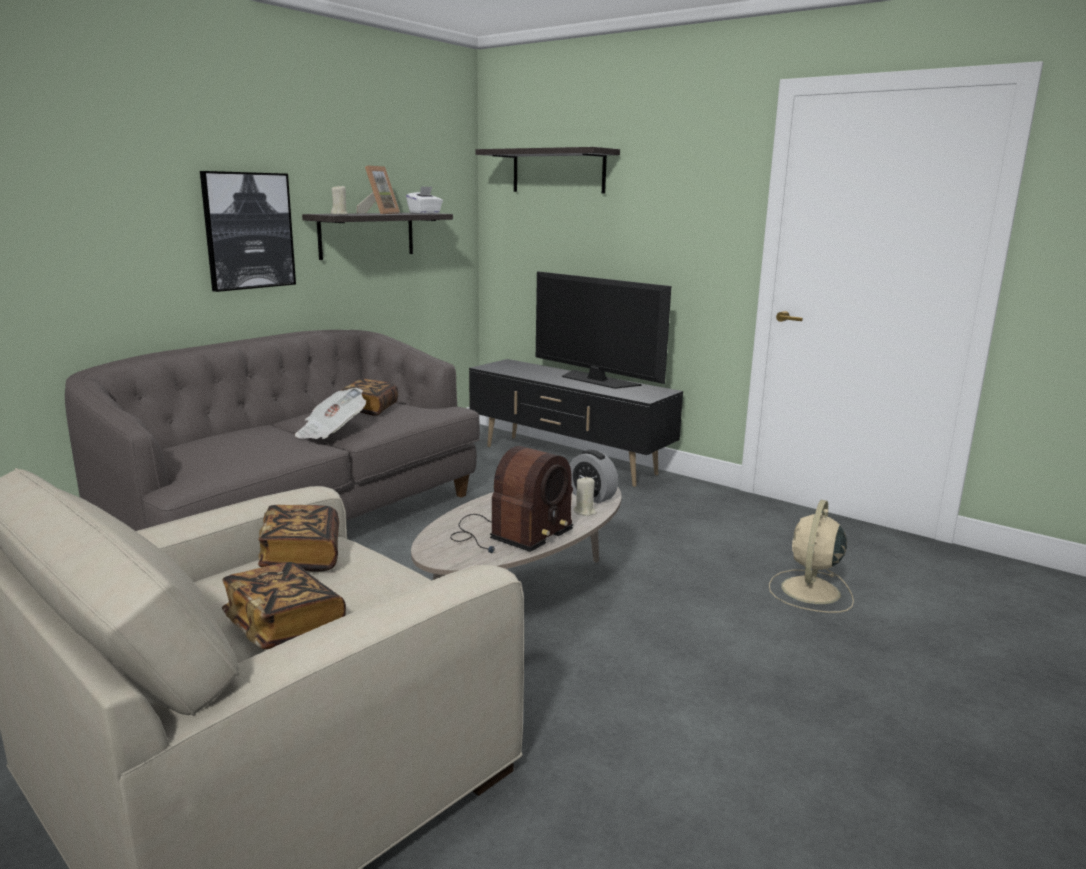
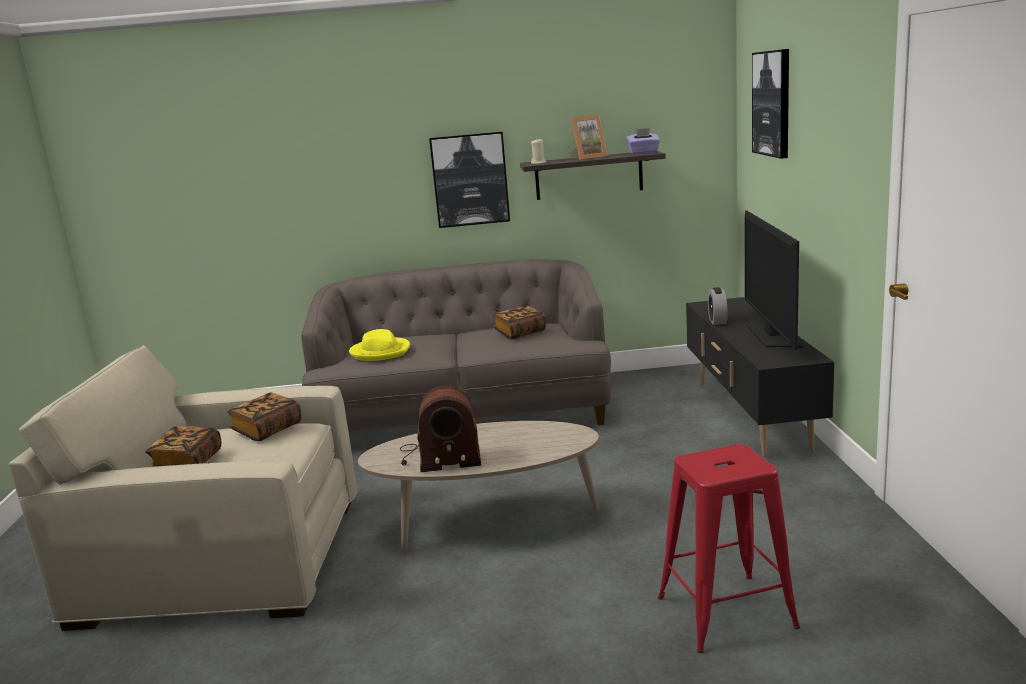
camera: 50 degrees right, 0 degrees up
(232, 452) = (380, 352): none -> yellow hat
(331, 432) = (466, 347): newspaper -> none
(425, 213) = (643, 153): white tissue box -> purple tissue box
(558, 171) = (772, 103): shelf -> picture
(585, 512) = (521, 456): beige candle -> none
(591, 496) = (554, 446): alarm clock -> alarm clock (717, 321)
(810, 591) = (727, 612): beige fan -> red stool

